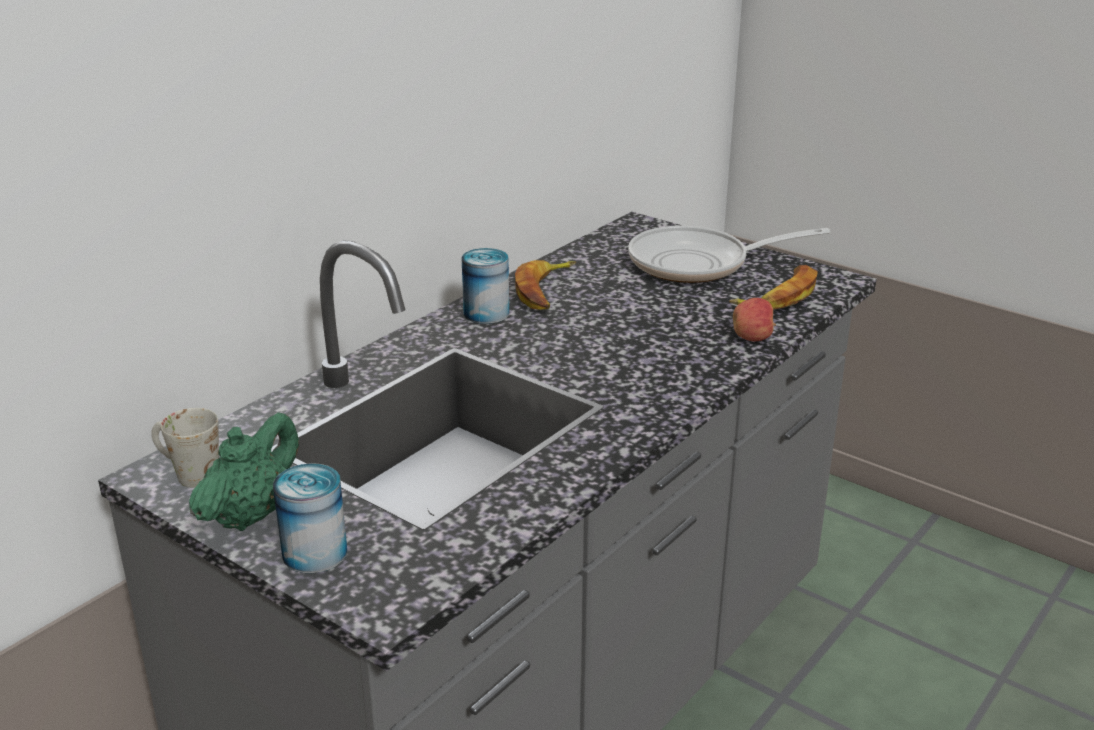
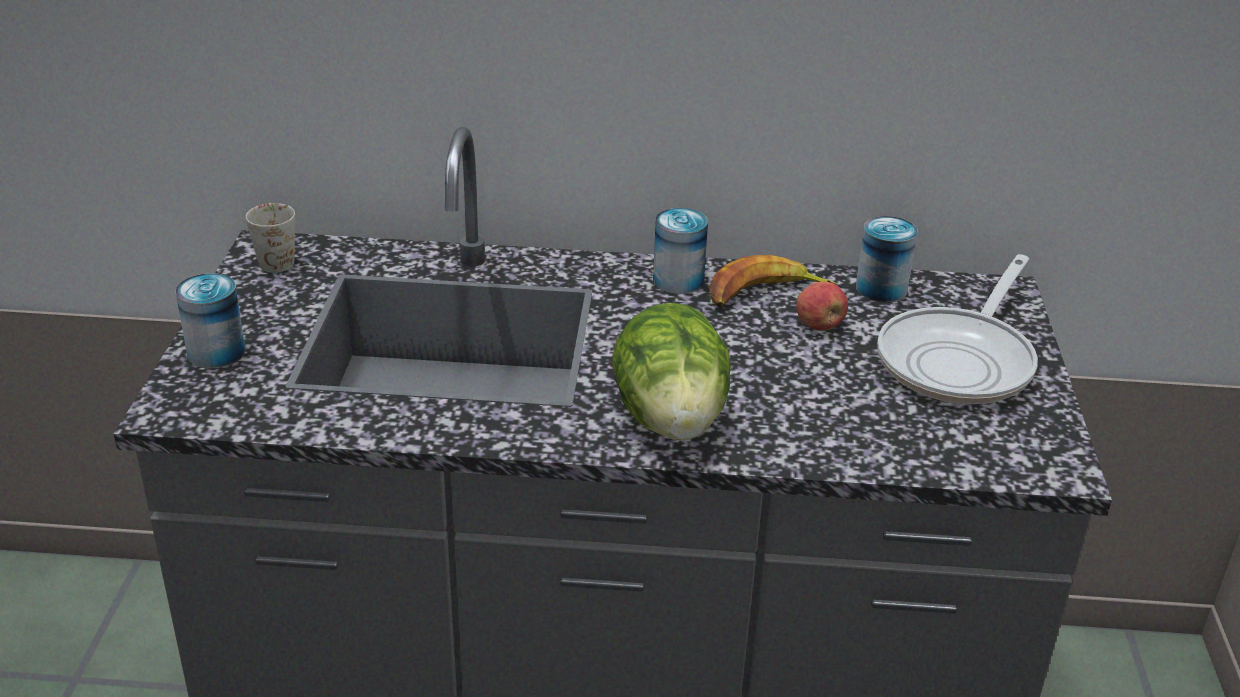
camera: 55 degrees right, 5 degrees up
(251, 514) = (245, 306): green teapot -> none
(588, 255) = (881, 288): none -> can
(663, 375) = (671, 420): none -> lettuce
(698, 264) = (960, 360): frying pan -> frying pan turned 105 degrees counterclockwise
(752, 338) = (822, 451): apple -> apple (819, 325)
(778, 296) = (952, 439): banana -> none

